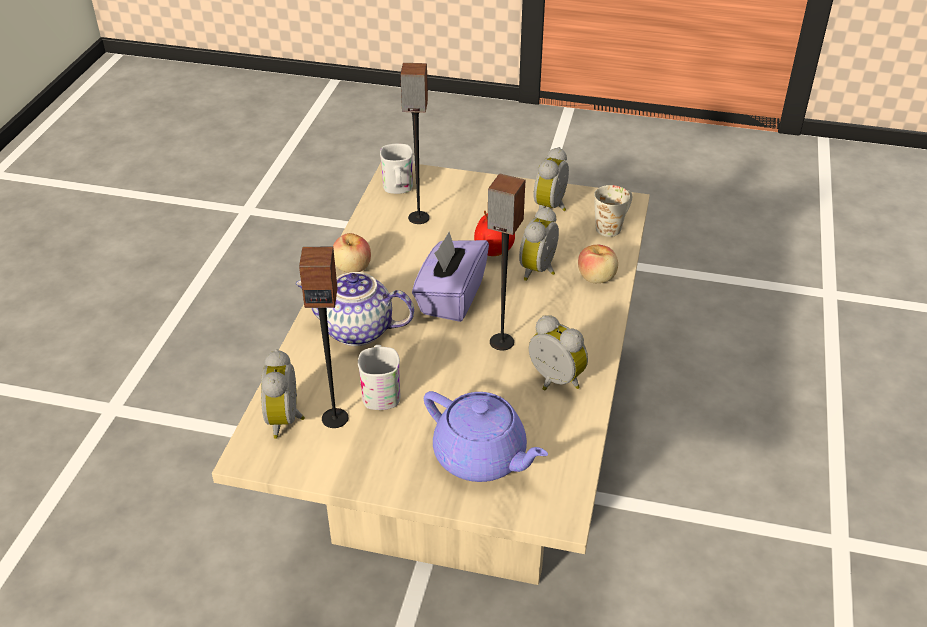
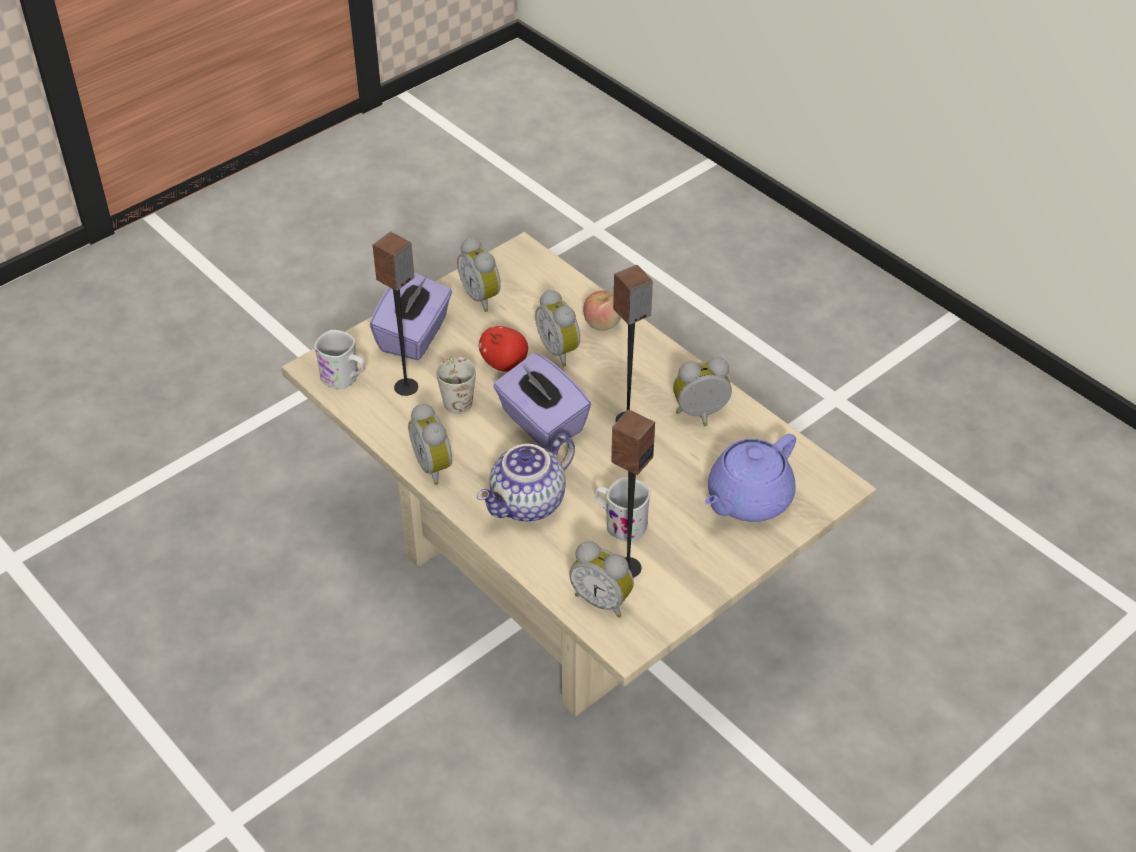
camera: 55 degrees left, 5 degrees up
(352, 268) = (435, 466): apple -> alarm clock
(475, 197) = (414, 335): none -> purple tissue box
(482, 457) = (747, 499): purple teapot -> purple teapot turned 150 degrees clockwise
(613, 225) = (544, 276): white mug -> white mug (456, 397)

